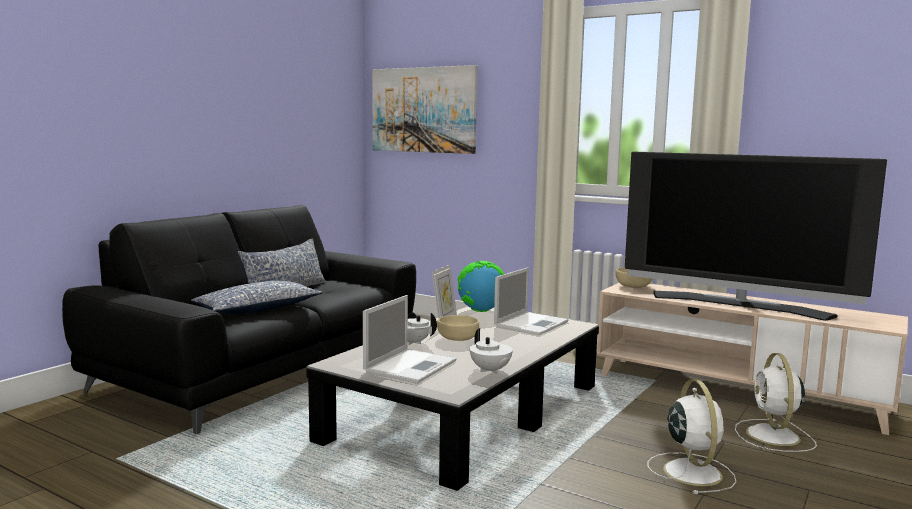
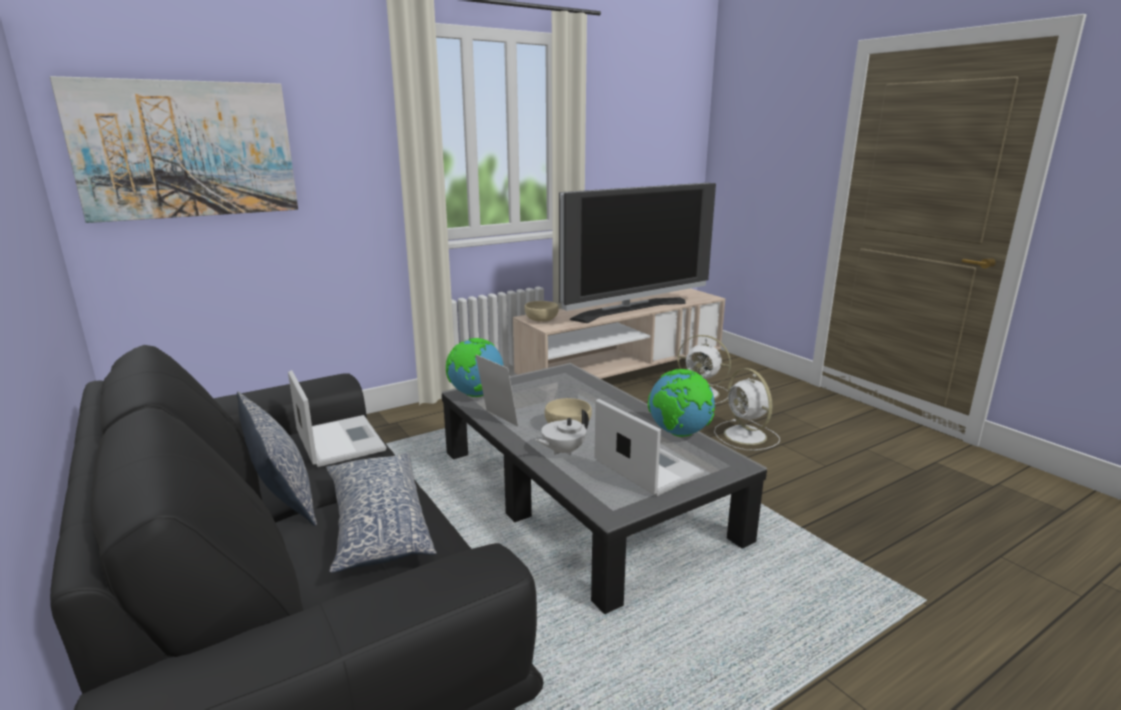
camera: 65 degrees left, 10 degrees up
(490, 370) = (679, 434): white teapot -> globe
(531, 324) = (546, 385): laptop -> laptop (339, 440)
(691, 471) = (746, 436): white fan -> white fan turned 135 degrees counterclockwise

